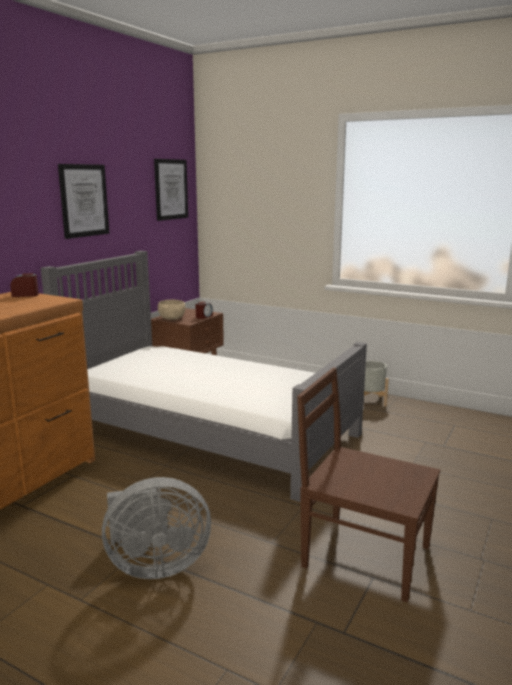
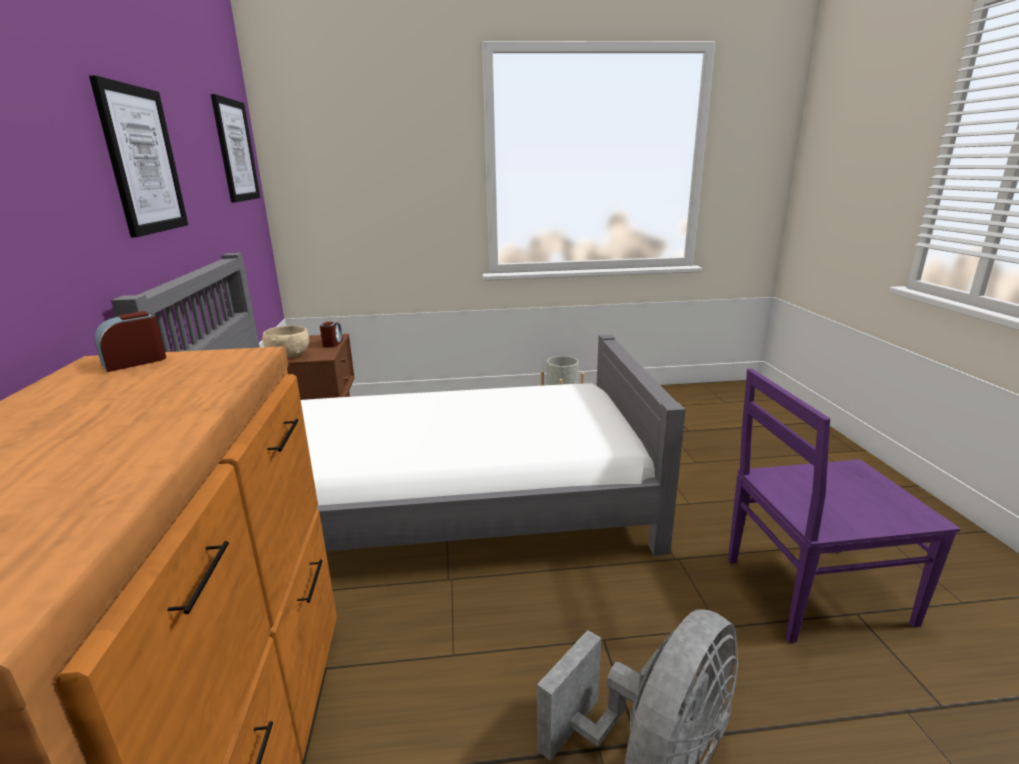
camera: 35 degrees left, 5 degrees up
(363, 555) = (811, 591): brown chair -> purple chair

